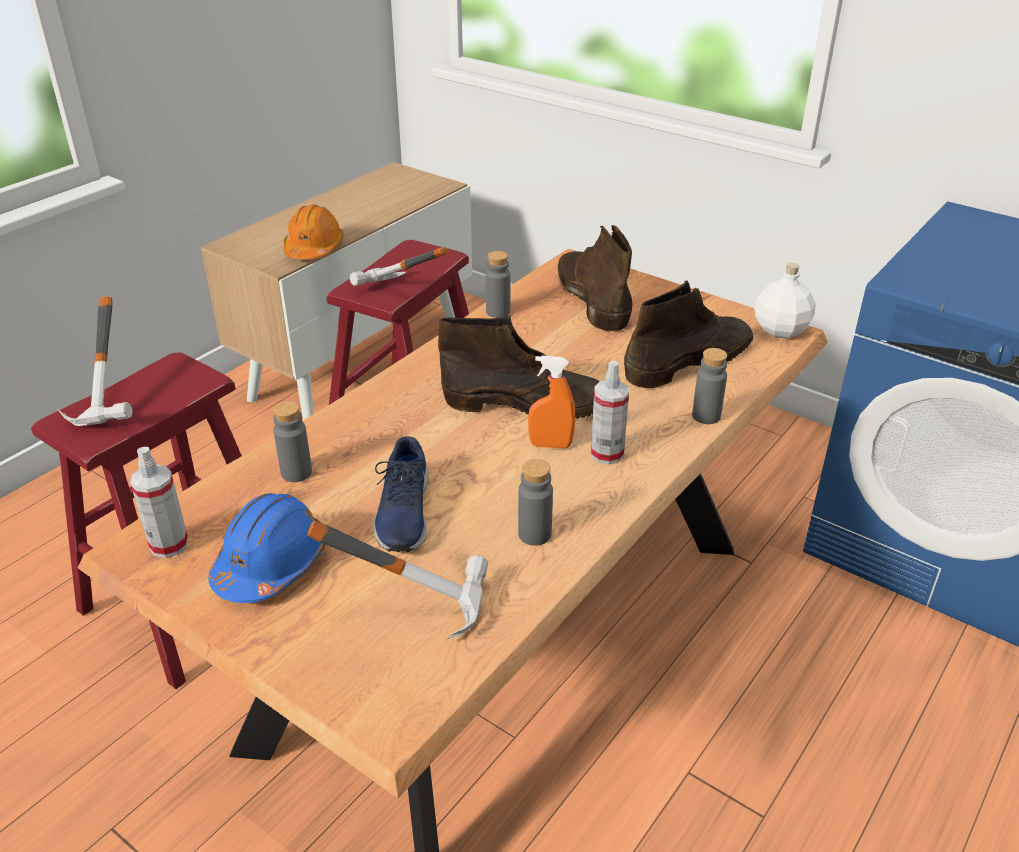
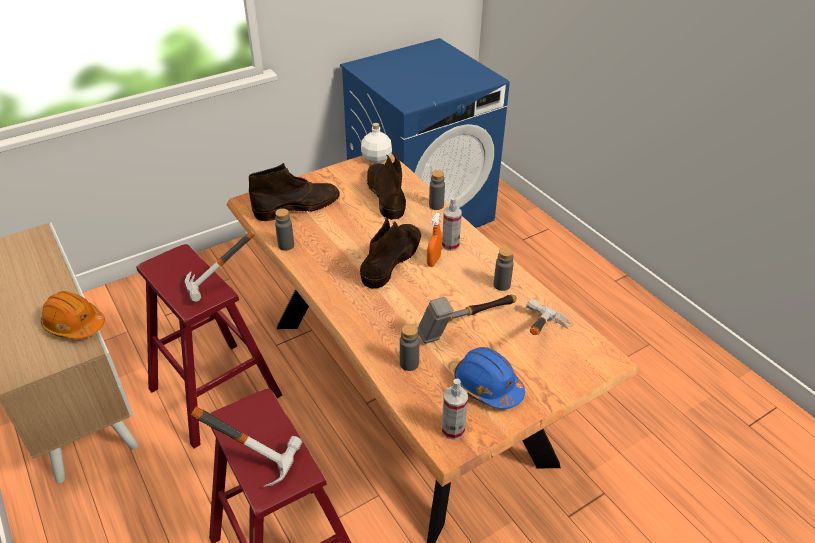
camera: 70 degrees left, 5 degrees up
(403, 513) = (465, 327): blue shoe -> hammer
(591, 298) = (298, 207): brown boot -> brown boot turned 150 degrees clockwise

